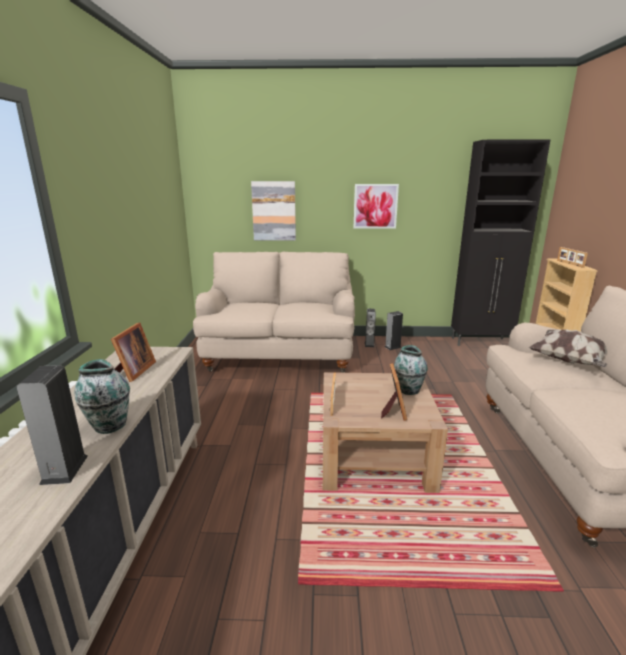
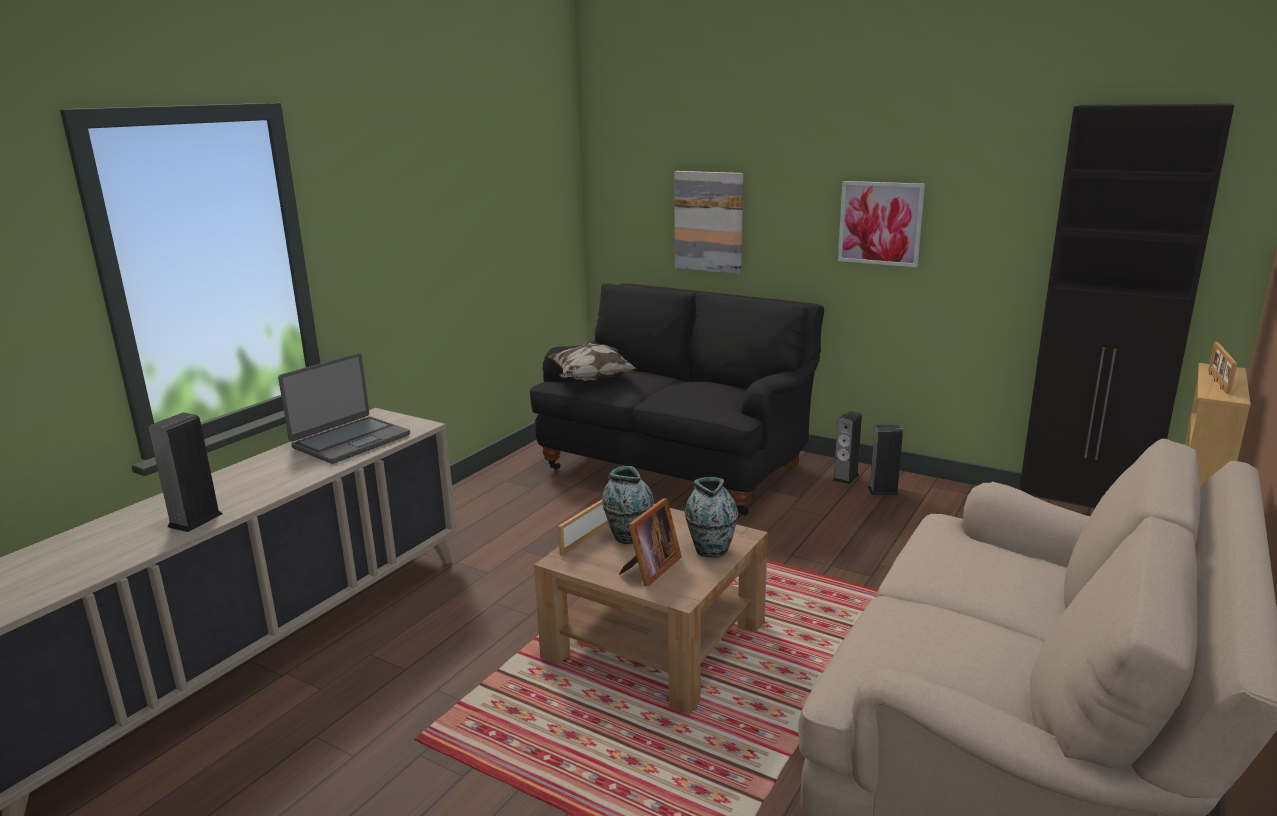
camera: 30 degrees right, 0 degrees up
(109, 425) = (267, 491): vase -> vase (628, 536)
(133, 372) = (350, 441): picture frame -> laptop
(280, 354) = (677, 465): beige sofa -> black sofa
(569, 361) = (1013, 568): pillow -> pillow (591, 379)

